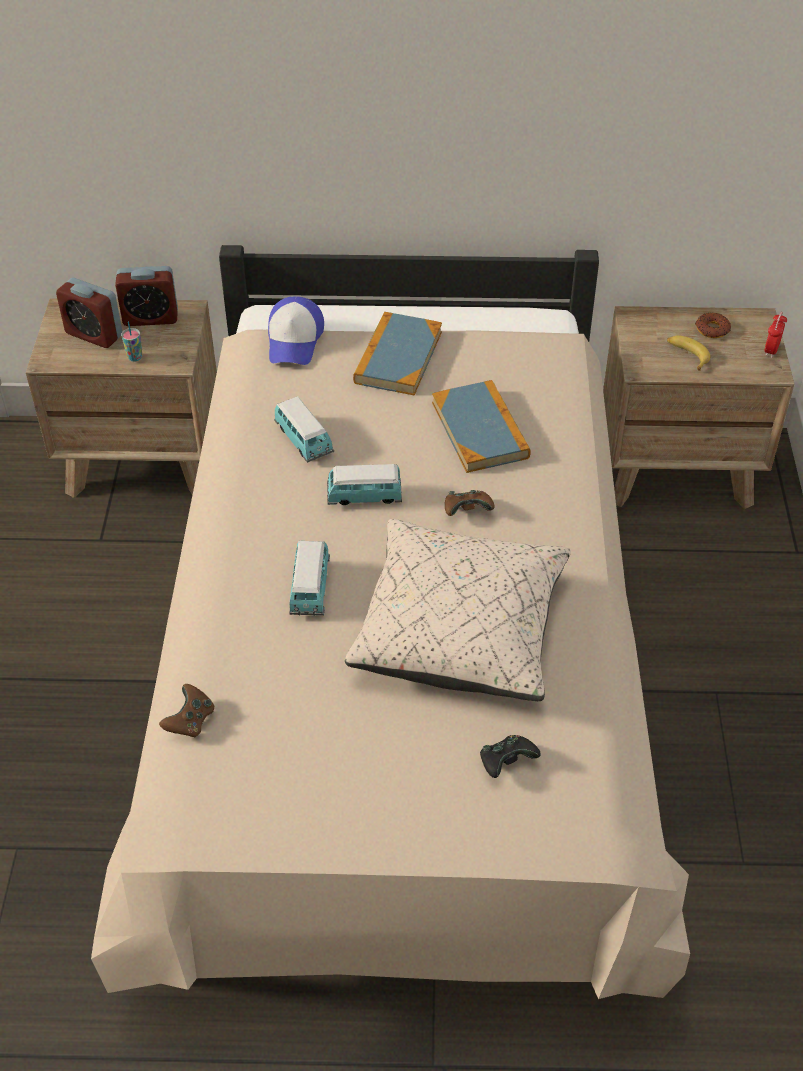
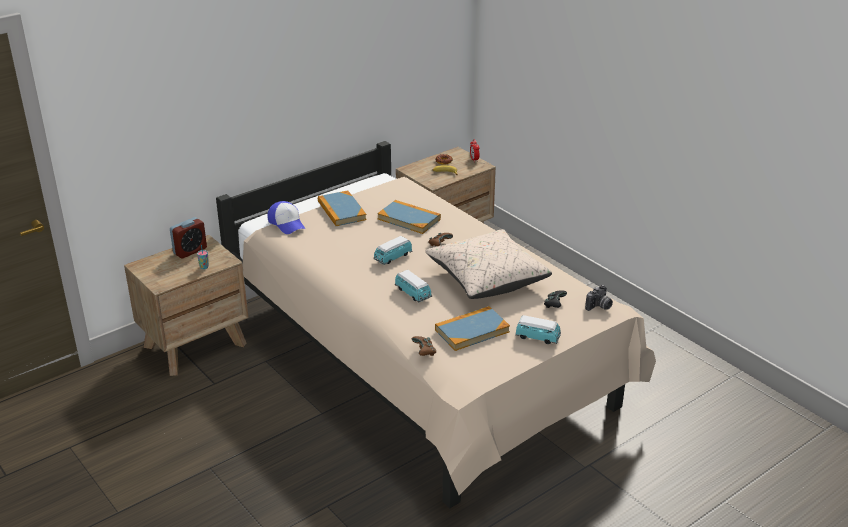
camera: 40 degrees left, 15 degrees down
(94, 334) = (170, 268): alarm clock -> none
(304, 440) = (341, 252): toy car -> toy car (537, 337)
(307, 727) = (472, 331): none -> book
(582, 821) = (599, 307): none -> camera

